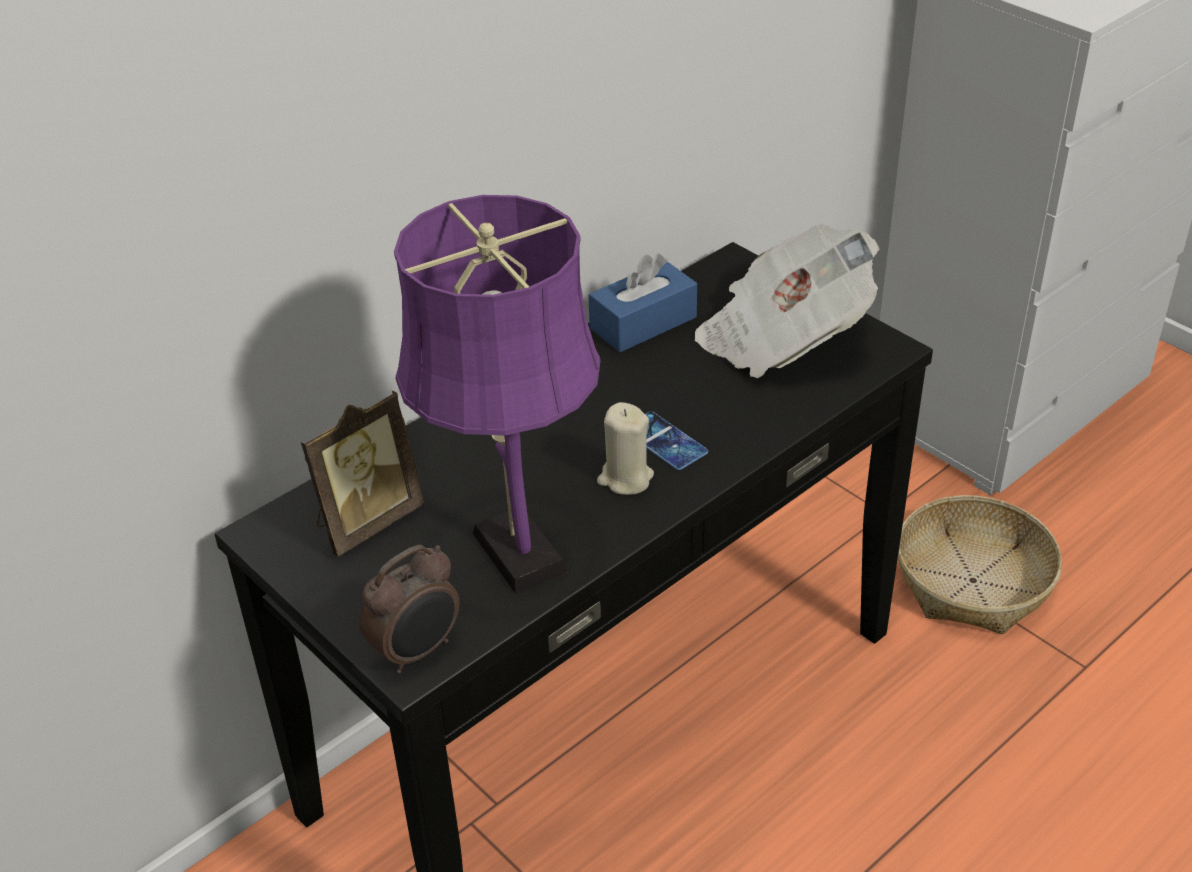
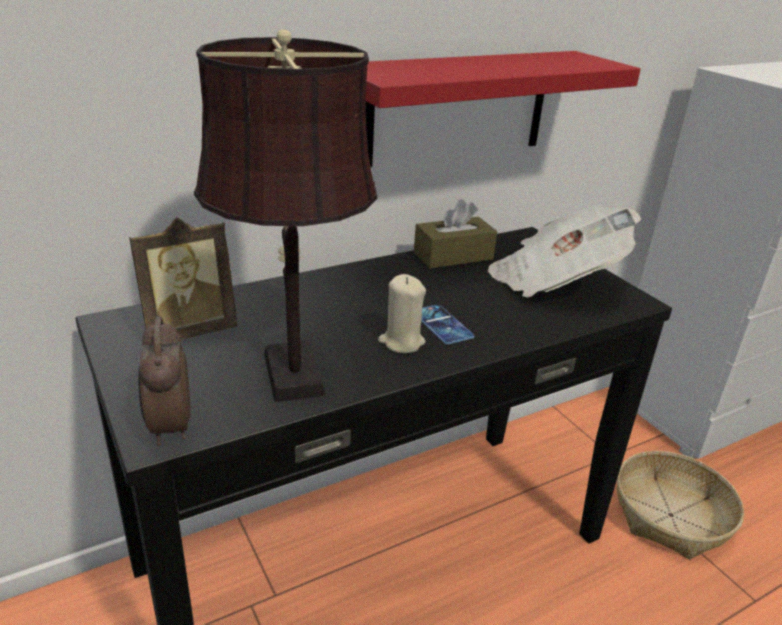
camera: 10 degrees right, 10 degrees down
(418, 651) = (169, 427): alarm clock -> alarm clock turned 105 degrees clockwise
(514, 545) = (292, 368): purple table lamp -> brown table lamp
(619, 129) = (459, 107): none -> red shelf
(643, 323) = (453, 256): blue tissue box -> brown tissue box

